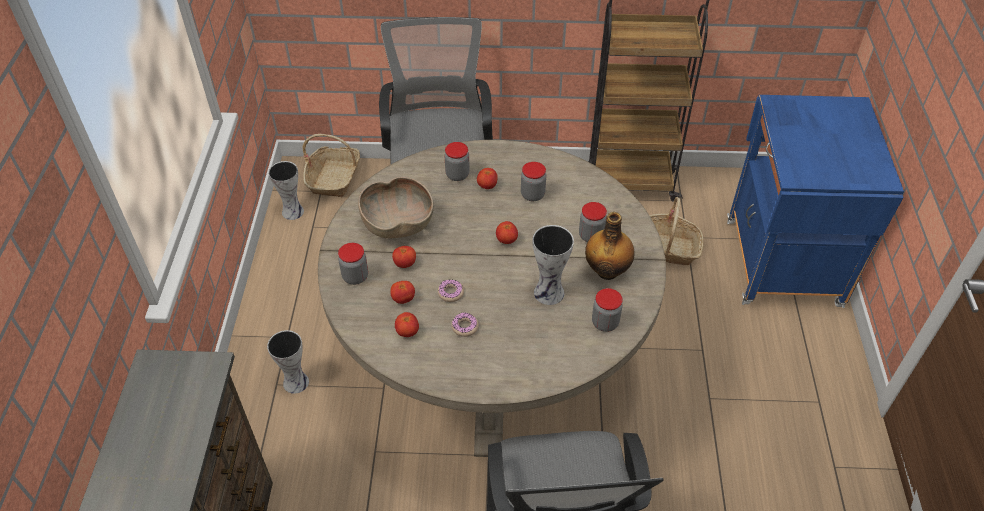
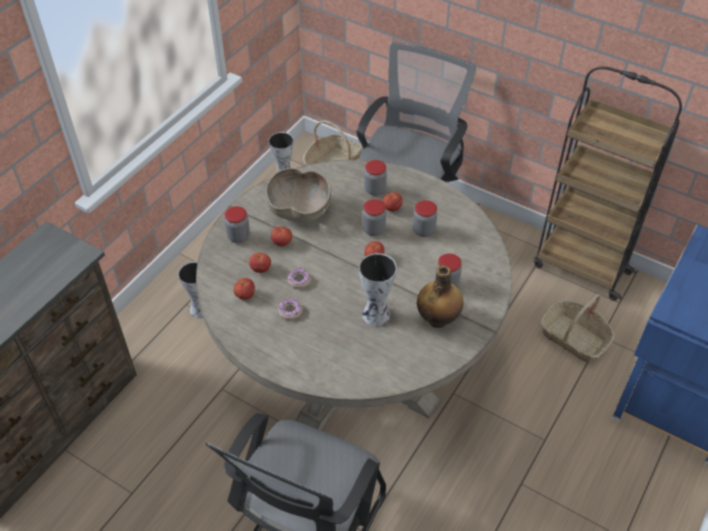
camera: 30 degrees right, 0 degrees up
(605, 323) = (403, 360): jar -> jar (373, 229)

